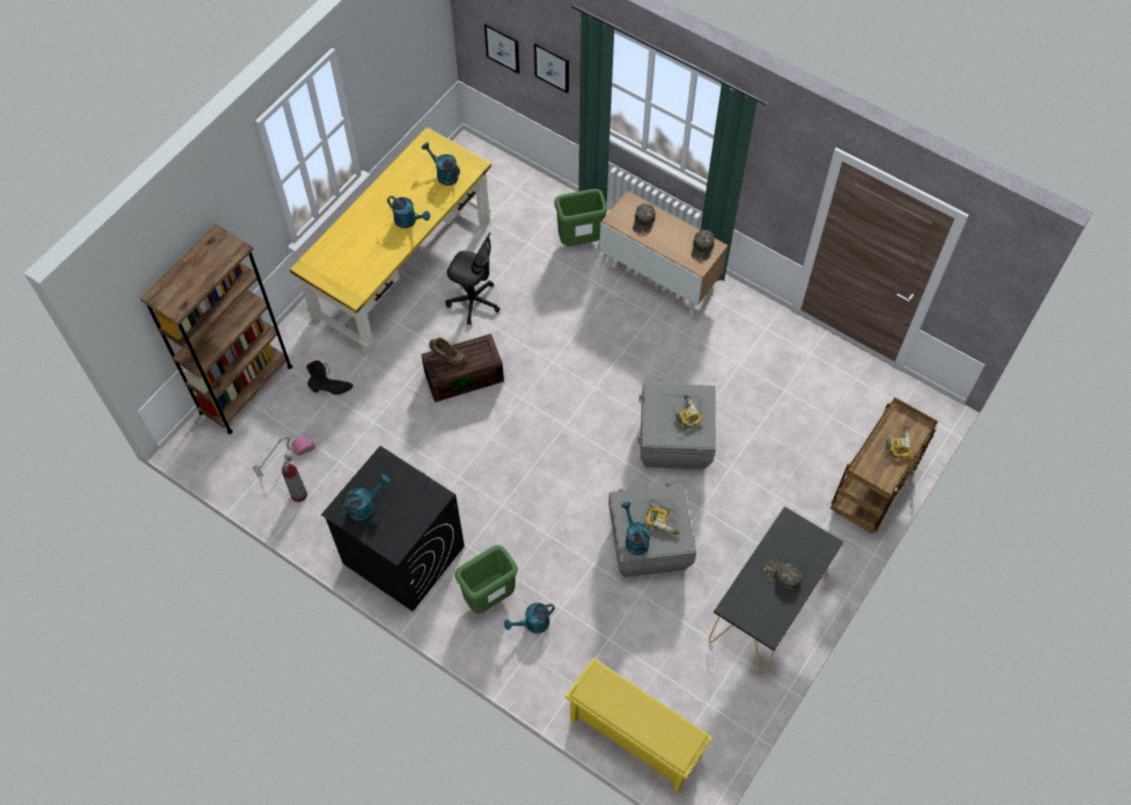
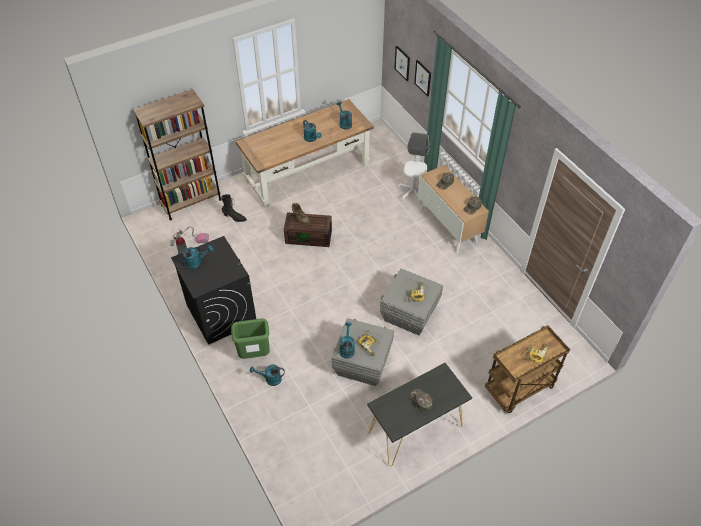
camera: 25 degrees right, 10 degrees down
(402, 267) = (308, 172): yellow desk -> brown desk
(473, 302) = (336, 202): black office chair -> none
(580, 241) = (413, 192): green trash can -> white office chair
(633, 738) = (291, 468): yellow shoe rack -> none

